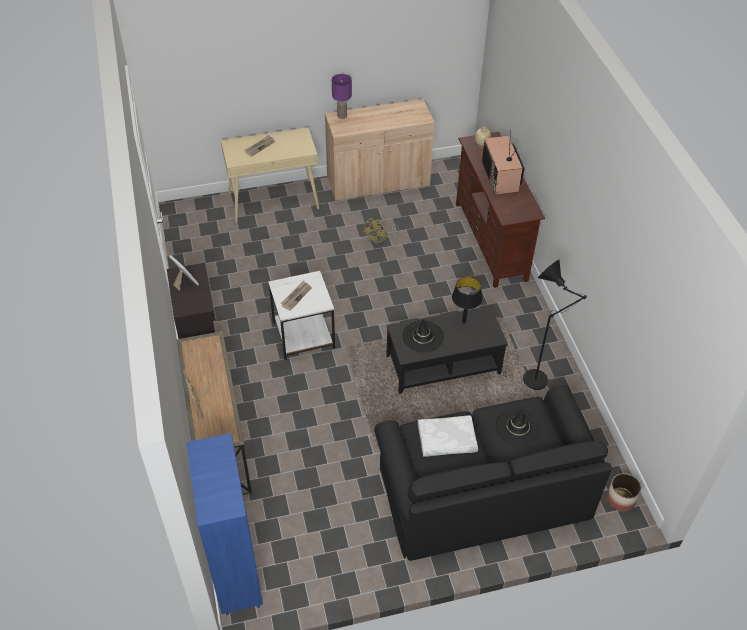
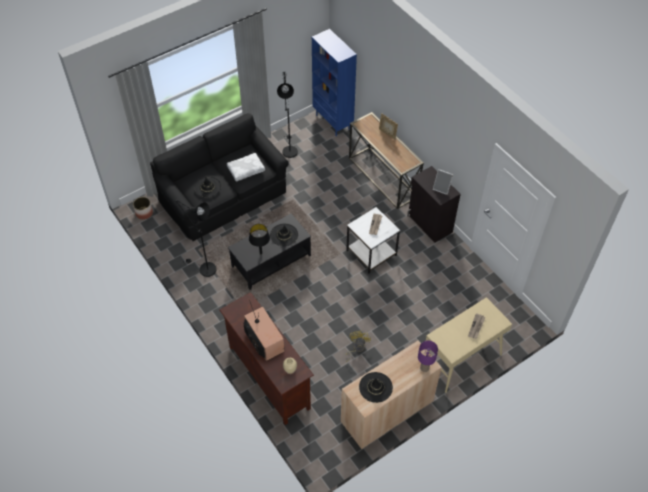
camera: 160 degrees right, 5 degrees up
(342, 544) = (289, 149): none -> black floor lamp
(400, 115) = (375, 387): none -> black hat

